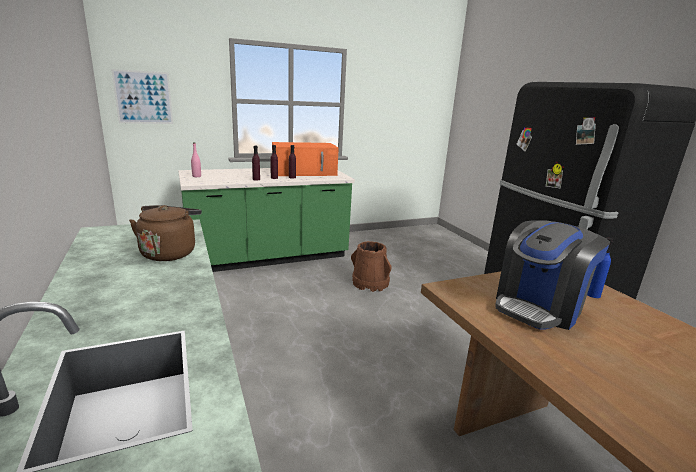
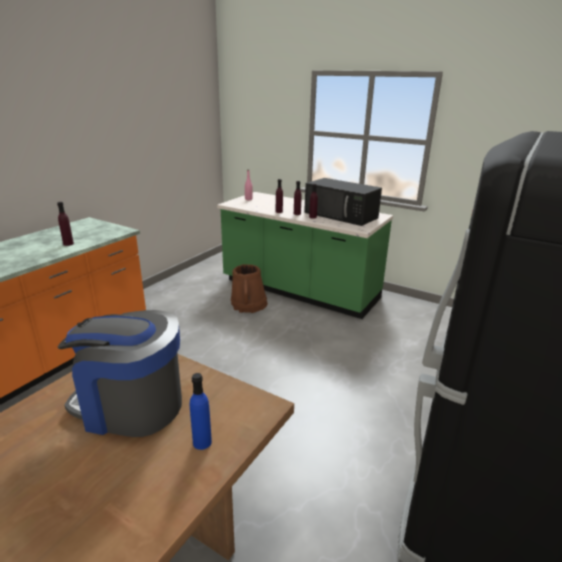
camera: 55 degrees right, 5 degrees up
(143, 97) = (246, 127): picture -> none
(170, 252) = (68, 244): brown kettle -> purple bottle
(305, 172) = (342, 215): orange microwave -> black microwave
(370, 283) = (330, 353): brown bucket -> brown bucket (249, 305)

